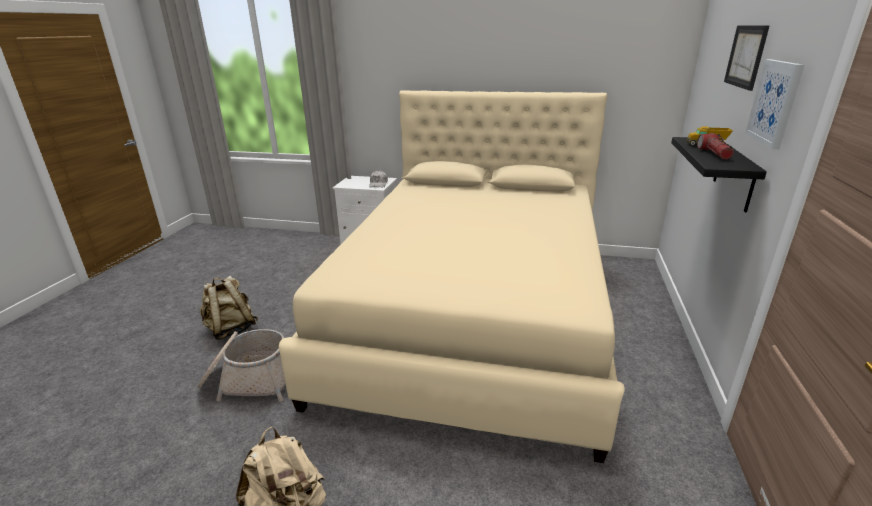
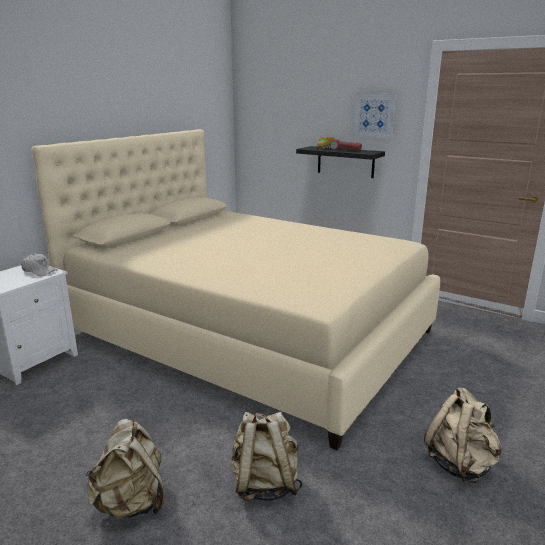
camera: 70 degrees left, 5 degrees down
(250, 379) = (264, 484): basket -> beige backpack
(746, 56) = (322, 93): picture -> none

